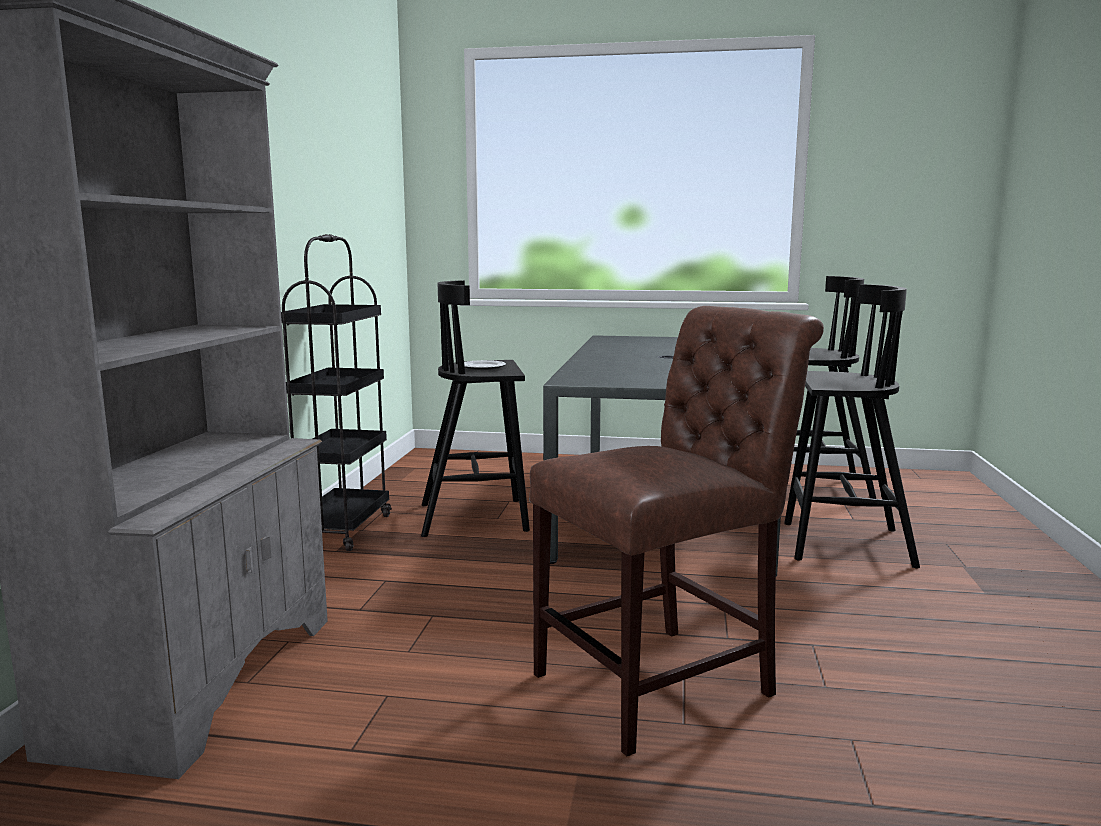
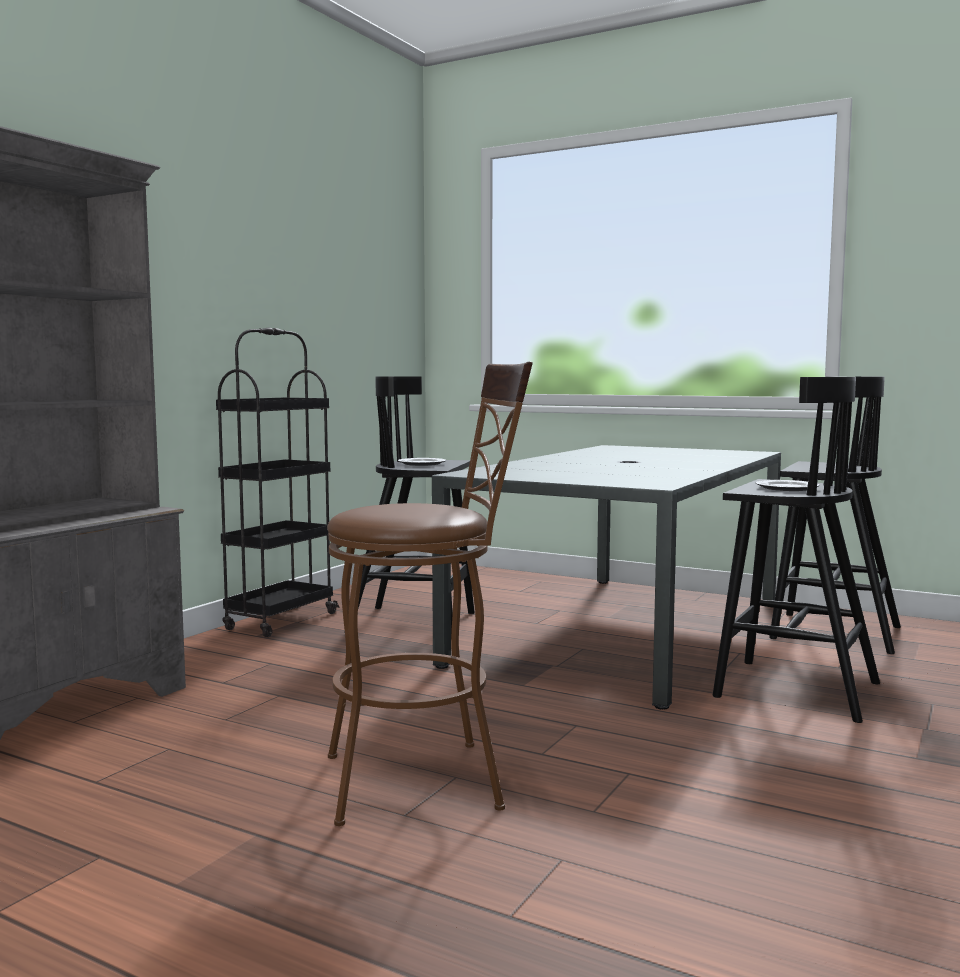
camera: 20 degrees right, 5 degrees down
(665, 681) = (429, 779): brown chair -> brown stool
(846, 381) = (786, 488): none -> plate

